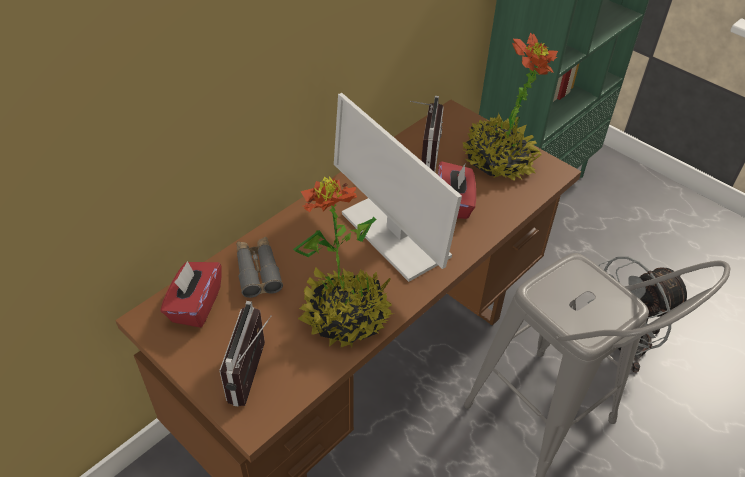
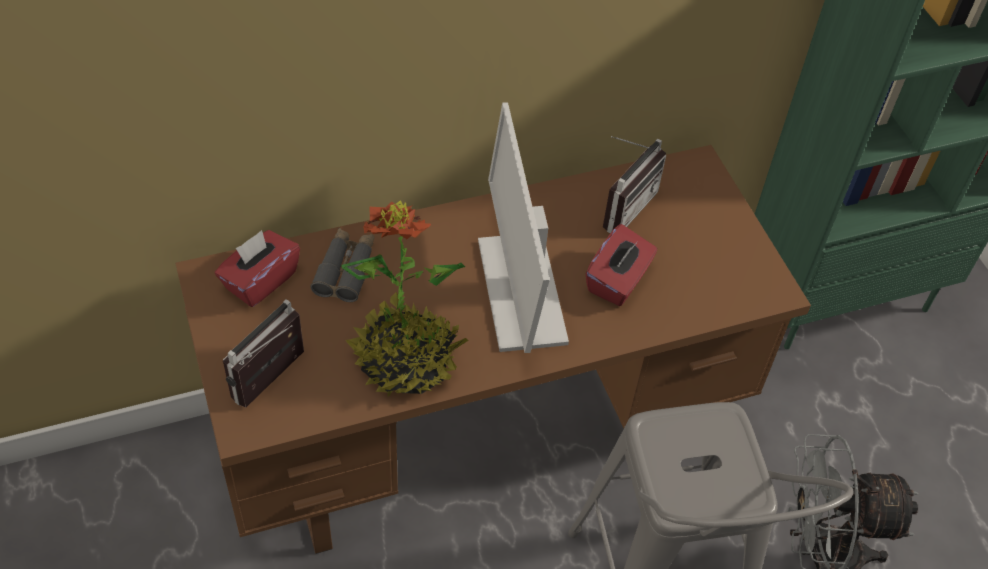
camera: 25 degrees right, 5 degrees up
(498, 161) = (712, 250): potted plant -> none

